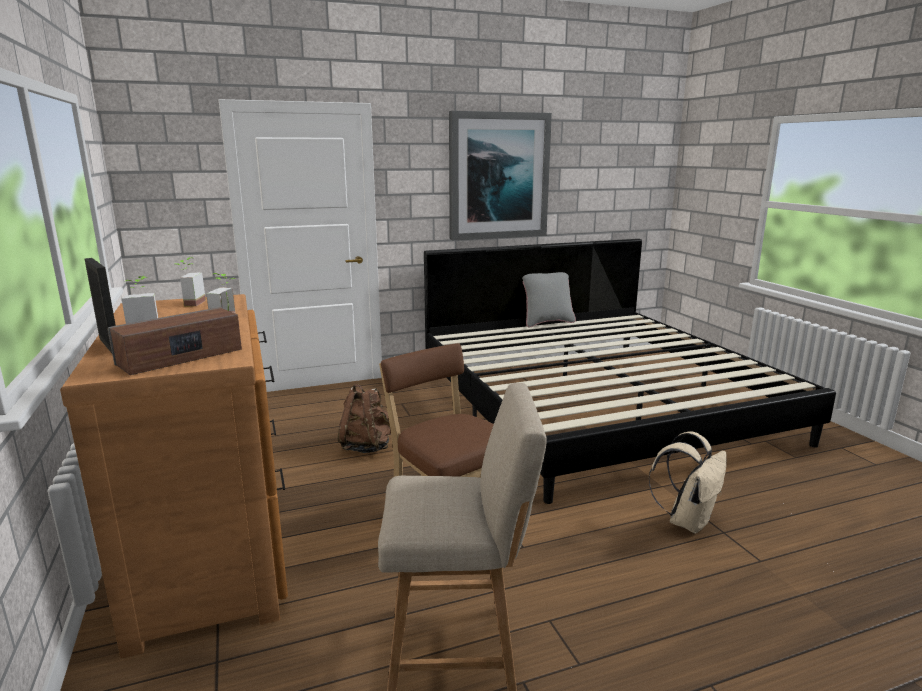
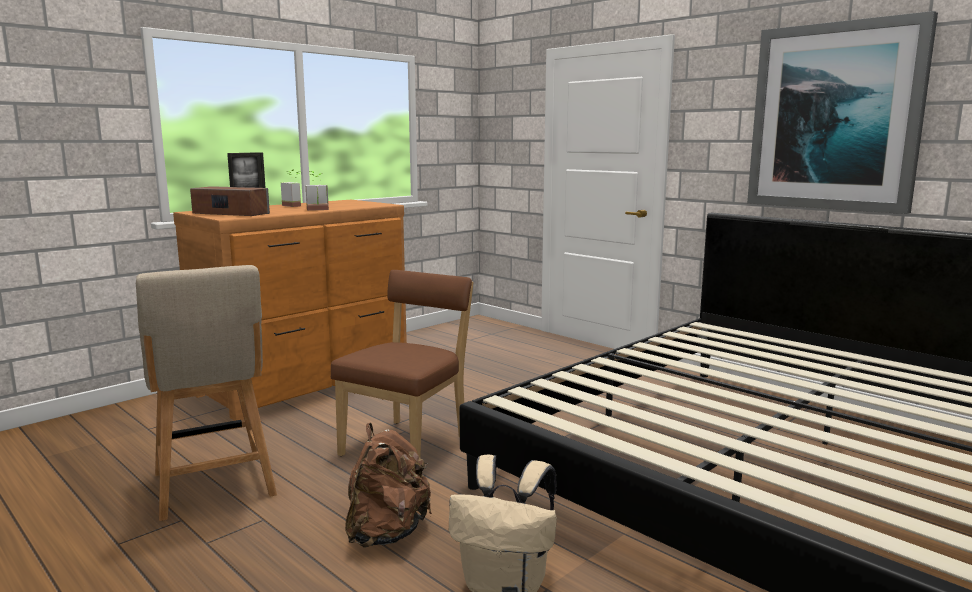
camera: 65 degrees right, 5 degrees down
(189, 303) = (362, 203): potted plant -> none
(367, 447) = (497, 388): brown backpack -> brown backpack (387, 533)
(547, 322) = (882, 356): grey pillow -> none

